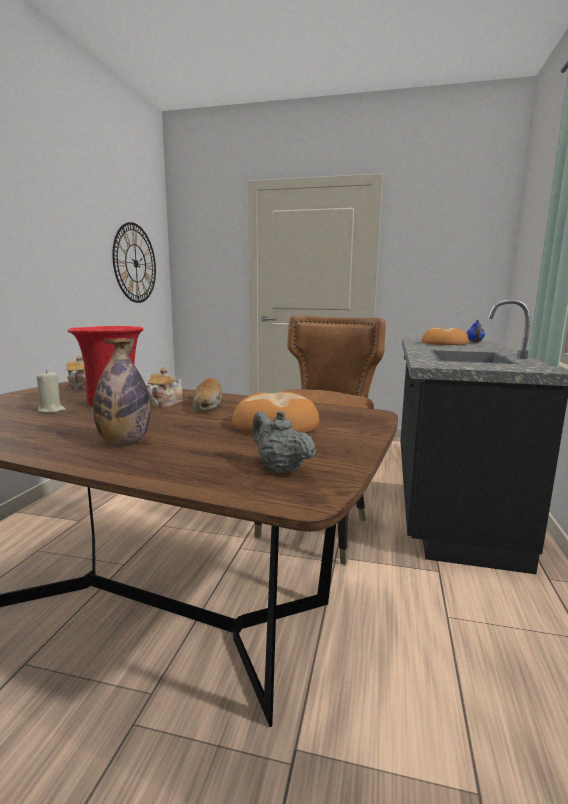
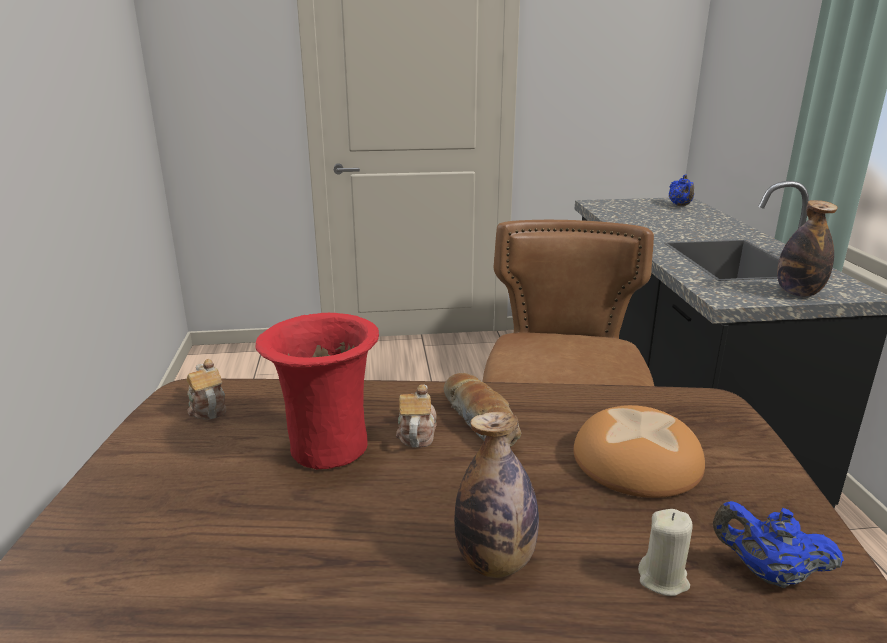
camera: 20 degrees left, 10 degrees up
(51, 410) = (259, 497): beige candle -> beige candle (663, 579)
(135, 263) = (111, 94): wall clock -> none
(280, 468) = (767, 574): grey teapot -> blue teapot
(444, 343) = (651, 215): bread -> none
(490, 367) = (798, 293): none -> bottle

